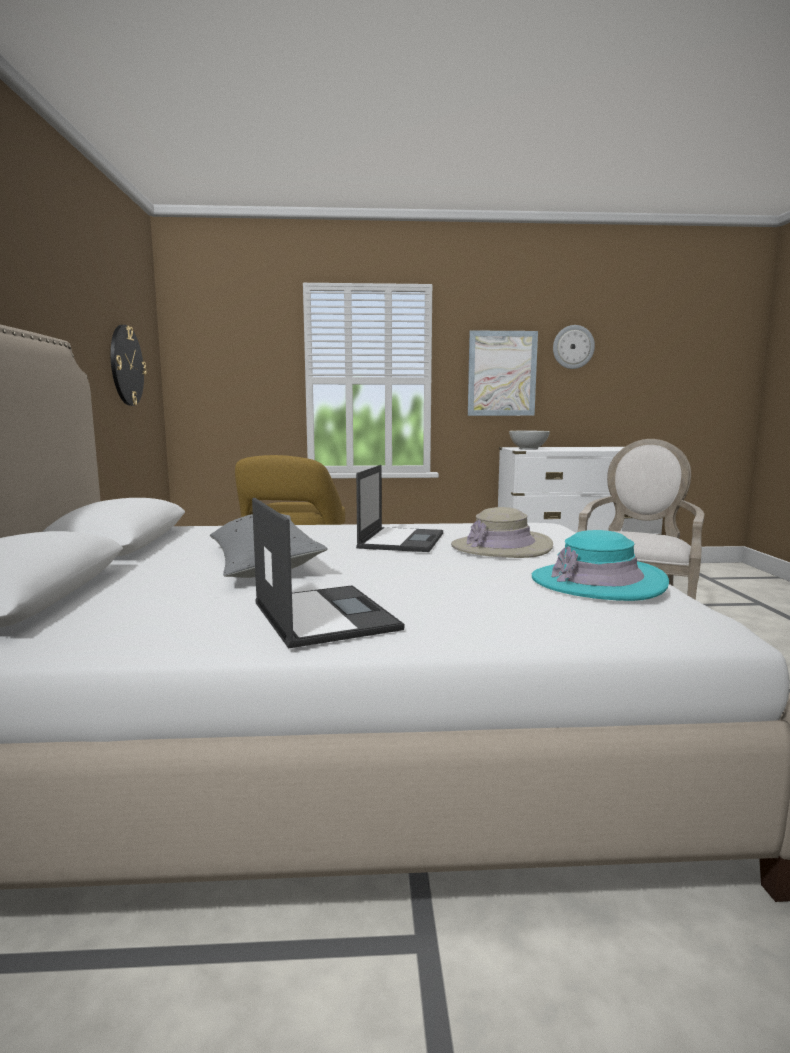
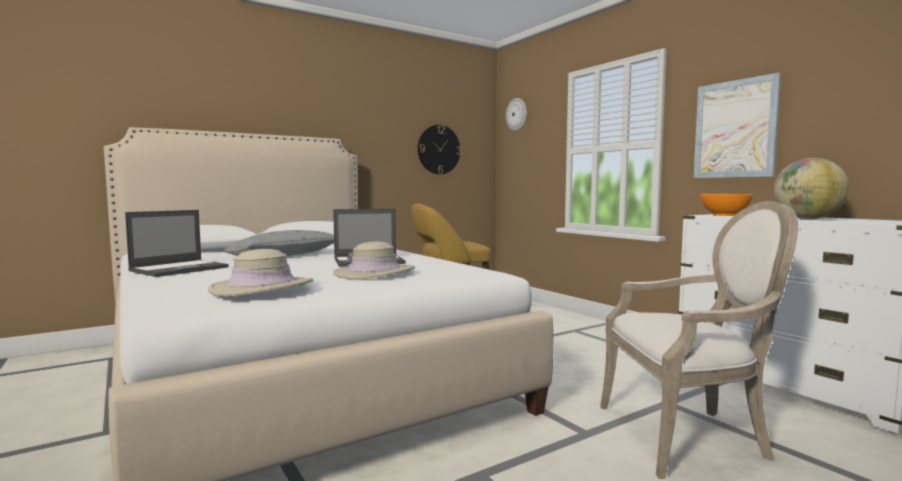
camera: 60 degrees right, 5 degrees down
(528, 449) = (725, 215): white bowl -> orange bowl
(573, 347) = (834, 84): wall clock -> wall clock (516, 114)
(591, 449) = (807, 219): none -> globe
(598, 582) = (262, 287): turquoise hat -> beige hat

